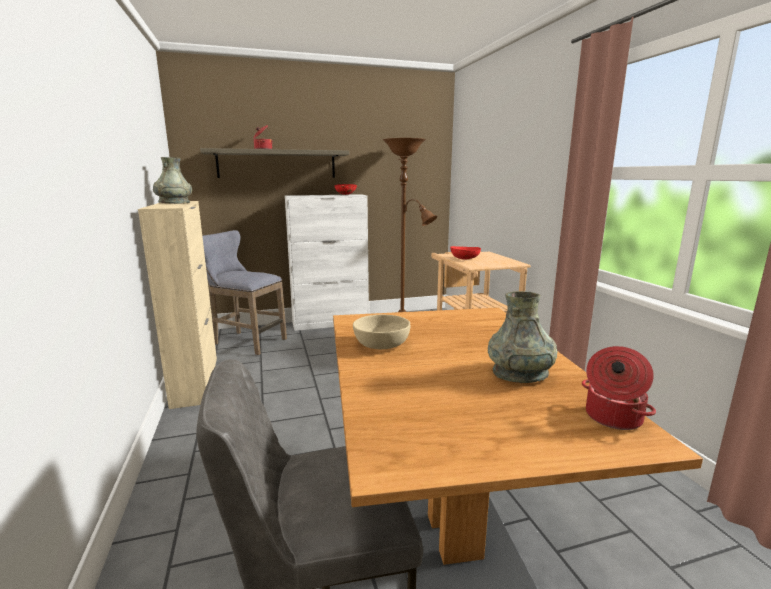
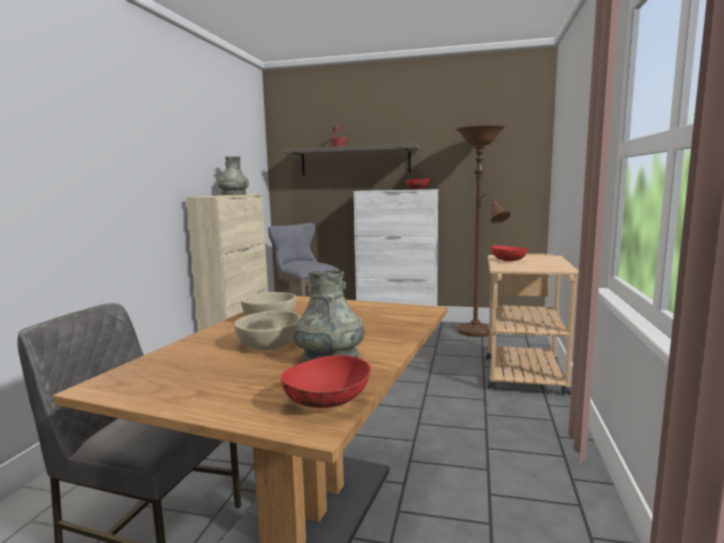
camera: 30 degrees right, 5 degrees down
(443, 372) = (269, 344): none -> beige bowl
(612, 417) = (327, 404): cooking pot -> red bowl

